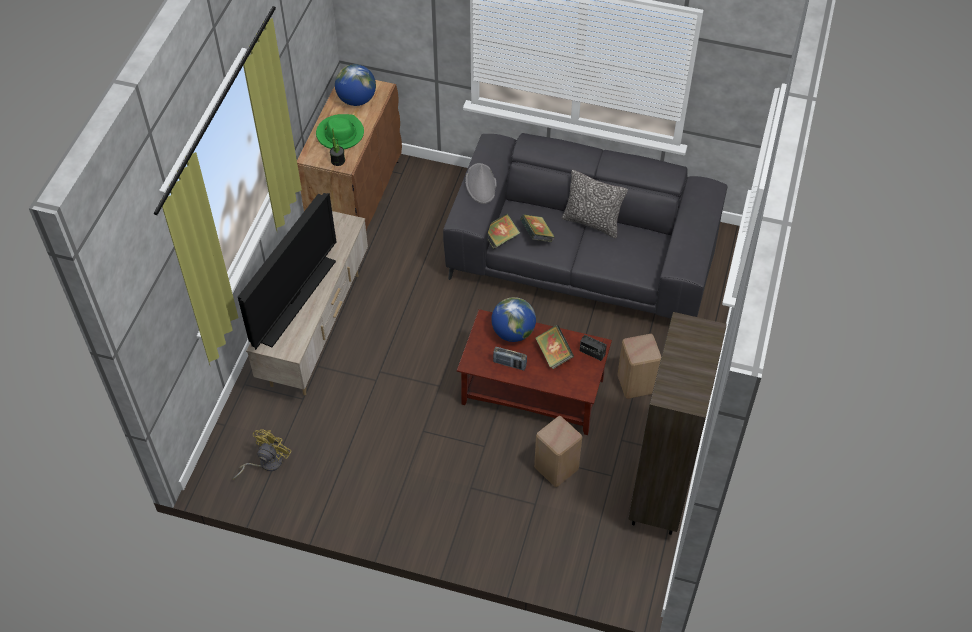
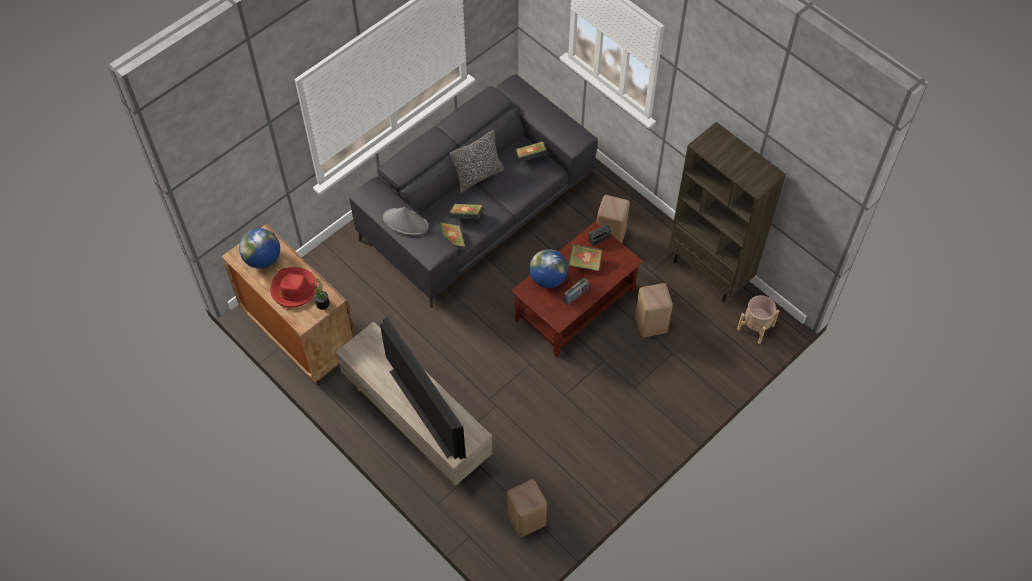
camera: 60 degrees left, 5 degrees up
(266, 463) = (526, 521): yellow fan -> beige stool
(340, 134) = (293, 289): green hat -> red hat
(622, 570) = (755, 327): none -> beige planter
(647, 252) = (531, 157): none -> book

